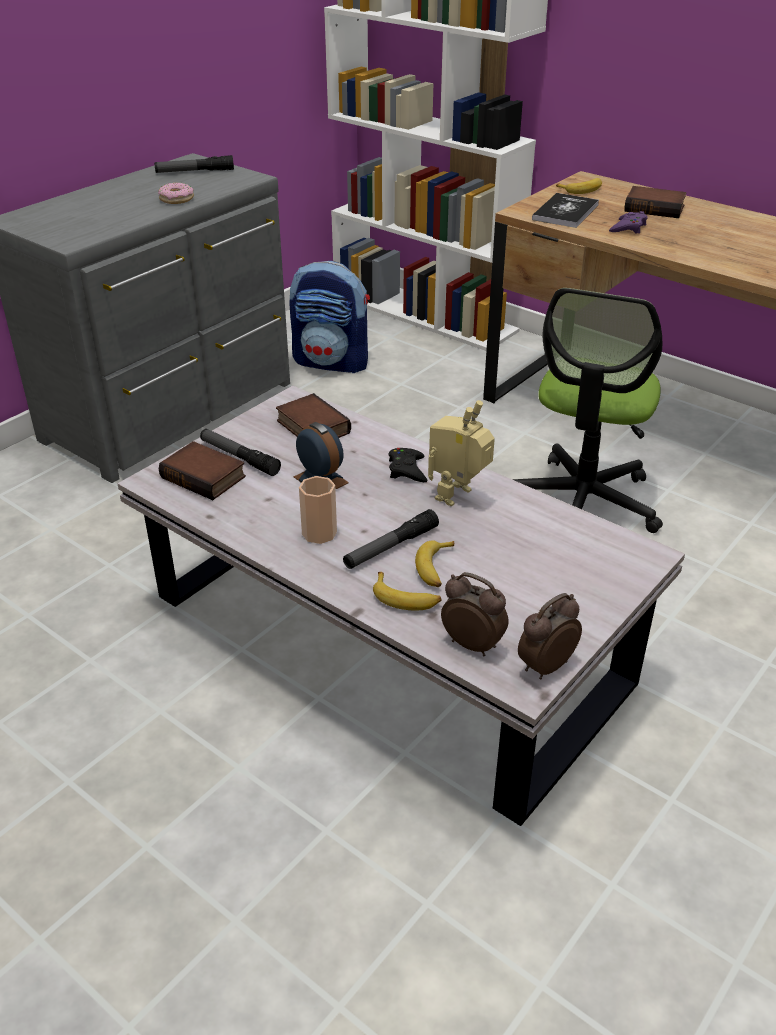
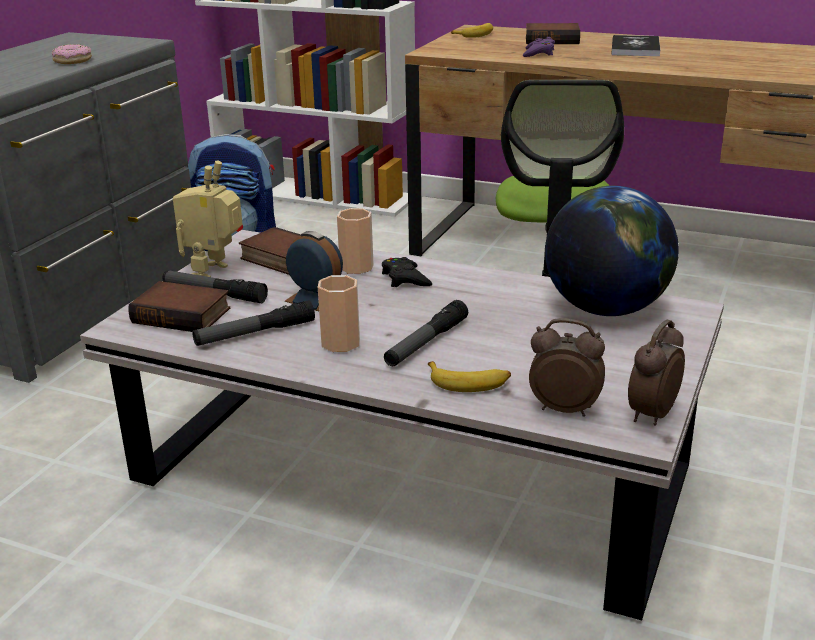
camera: 15 degrees left, 10 degrees down
(195, 171) = (80, 42): flashlight -> flashlight (255, 333)
(371, 448) = (356, 267): none -> cup
(436, 569) = (485, 353): banana -> none
(458, 497) = (472, 292): toy robot -> toy robot (215, 272)
(565, 212) = (472, 49): book -> book (635, 48)
(570, 539) = (606, 308): none -> globe

